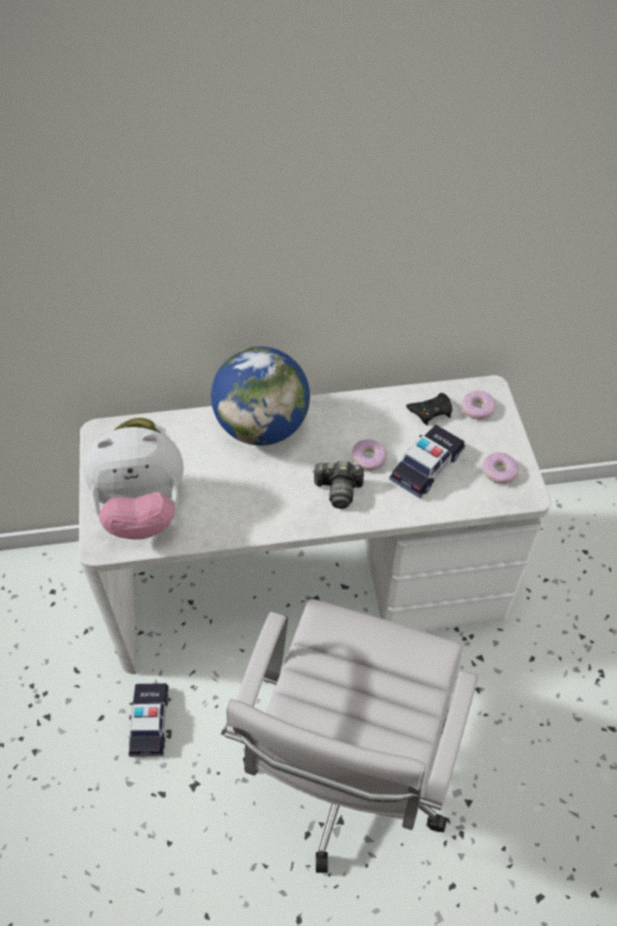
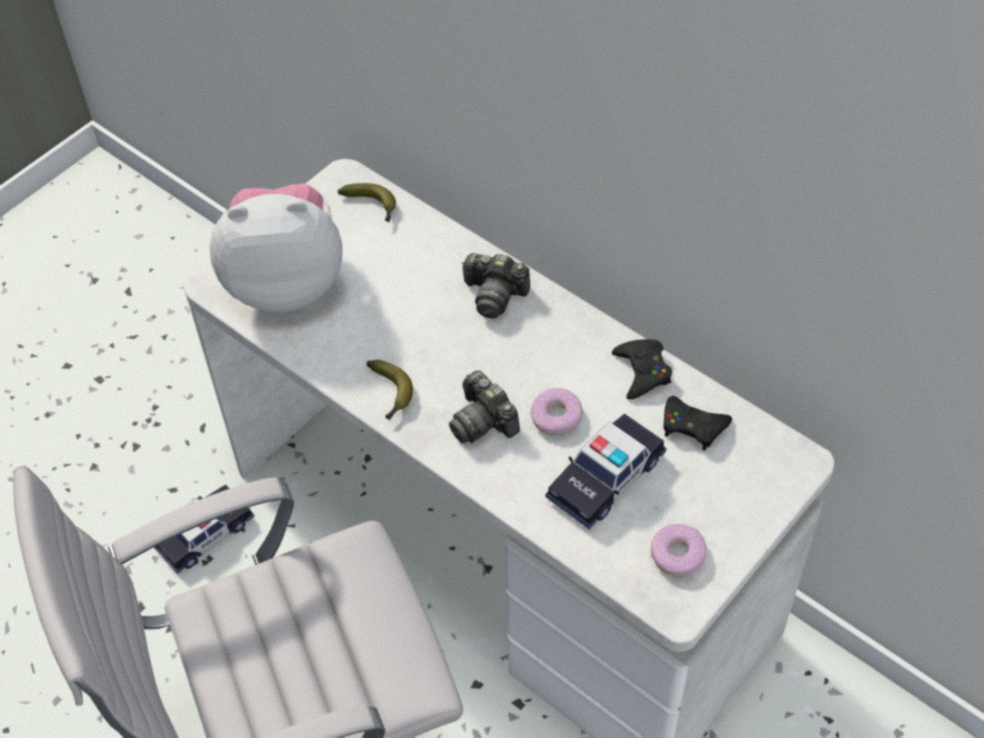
camera: 50 degrees right, 0 degrees up
(142, 510) = (286, 282): plush toy -> plush toy turned 135 degrees clockwise
(262, 427) = (494, 295): globe -> camera
(277, 517) = (391, 394): none -> banana
(378, 405) = (642, 372): none -> black game controller
(426, 466) = (606, 478): toy car -> toy car turned 135 degrees clockwise
(477, 409) = (751, 469): donut -> none

